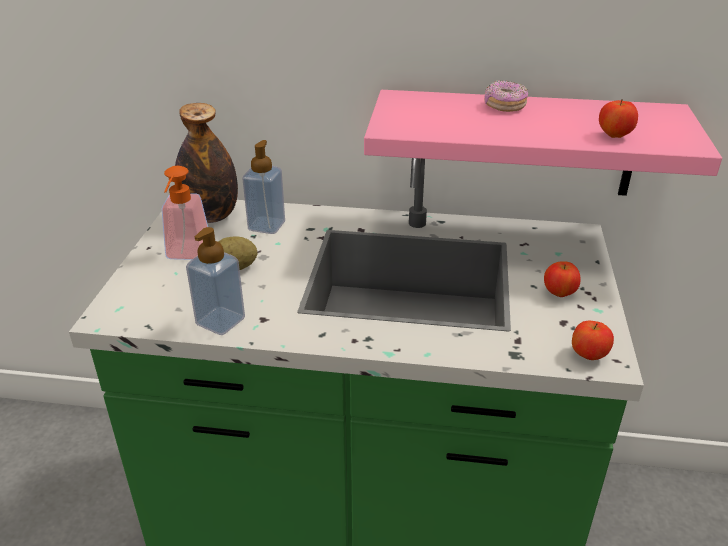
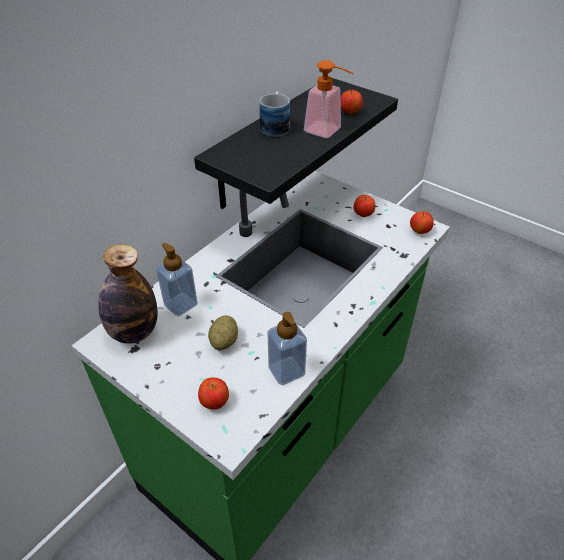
camera: 60 degrees left, 10 degrees up
(149, 291) = (214, 402): none -> apple
(187, 255) = (182, 364): soap dispenser -> soap dispenser (328, 132)
(504, 106) = (275, 126): donut -> mug
(524, 143) = (269, 144): pink shelf -> black shelf

